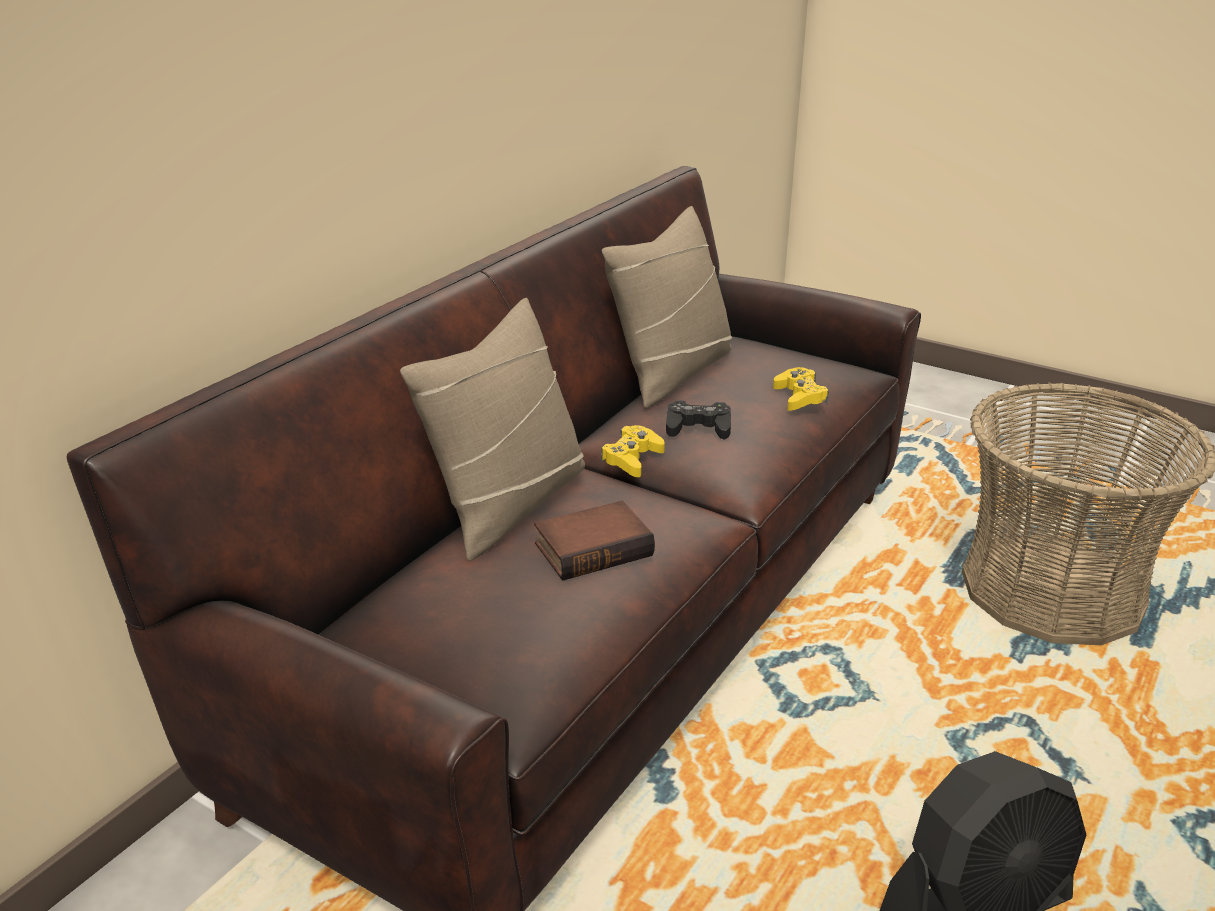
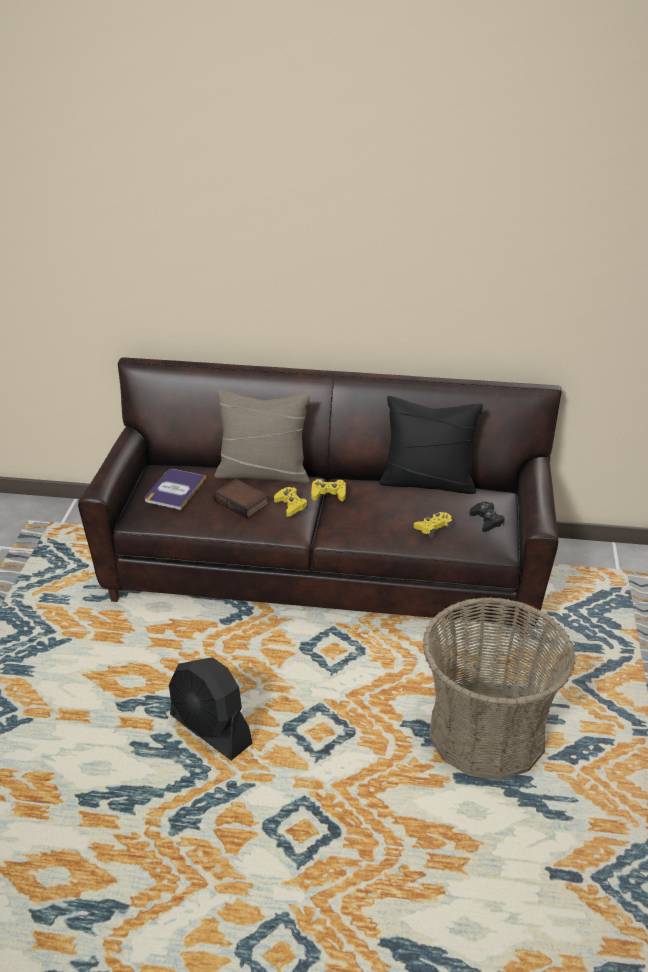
camera: 65 degrees right, 5 degrees up
(472, 623) = (175, 490): none -> book
(643, 500) = (291, 505): none -> yellow game controller
(672, 373) = (428, 482): beige pillow -> black pillow
(698, 427) = (370, 503): black game controller -> black game controller (486, 520)

